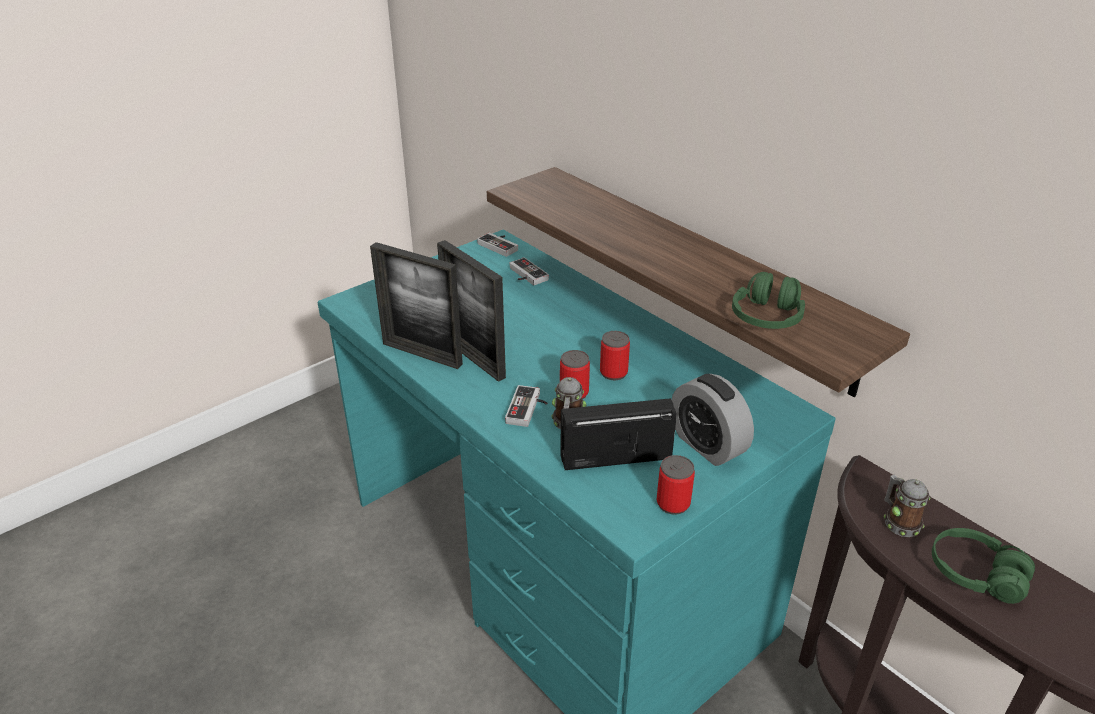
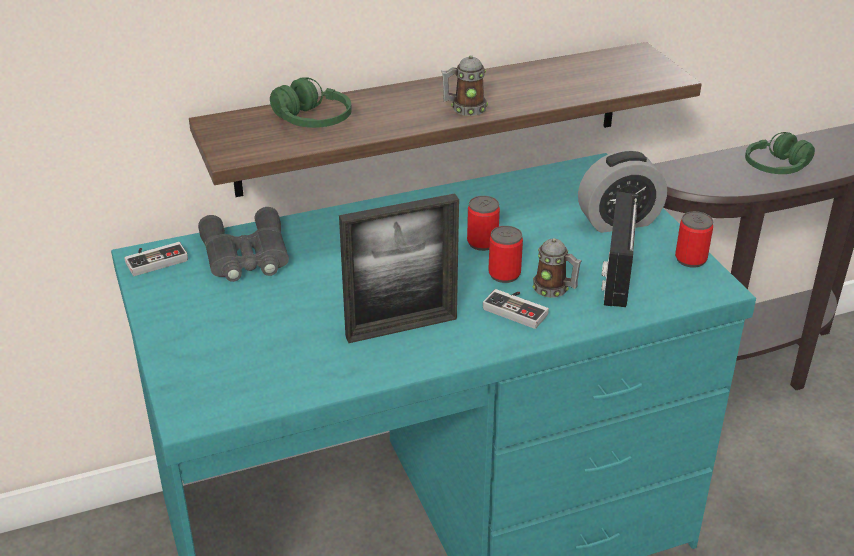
camera: 70 degrees left, 0 degrees up
(422, 354) = (367, 366): picture frame -> none
(525, 275) = (245, 256): game controller -> grey binoculars
(767, 317) = (597, 86): green headphones -> green headphones (312, 121)
(899, 521) = (715, 177): mug -> mug (464, 109)

